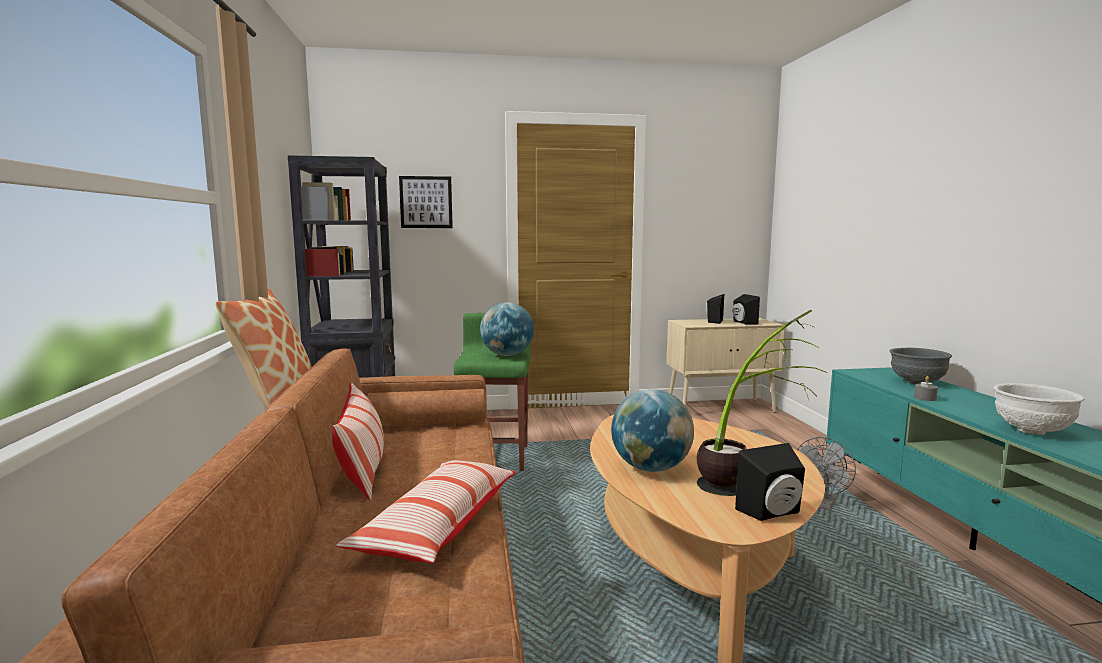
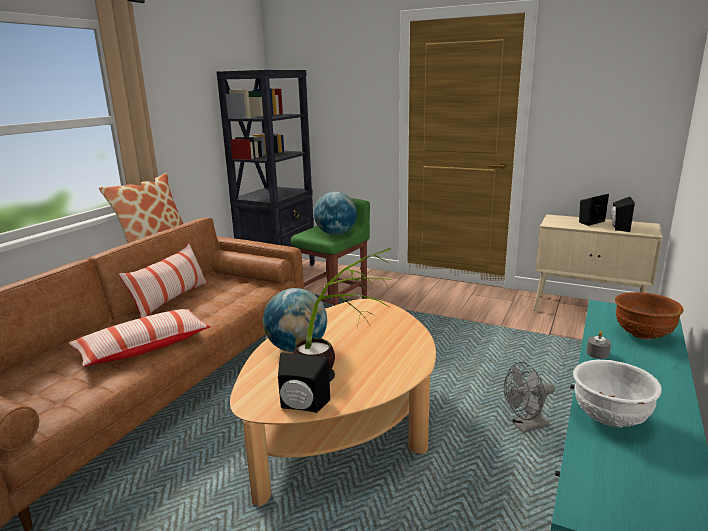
camera: 35 degrees right, 10 degrees up
(426, 202) = (338, 96): picture -> none
(916, 382) = (642, 335): grey bowl -> brown bowl

